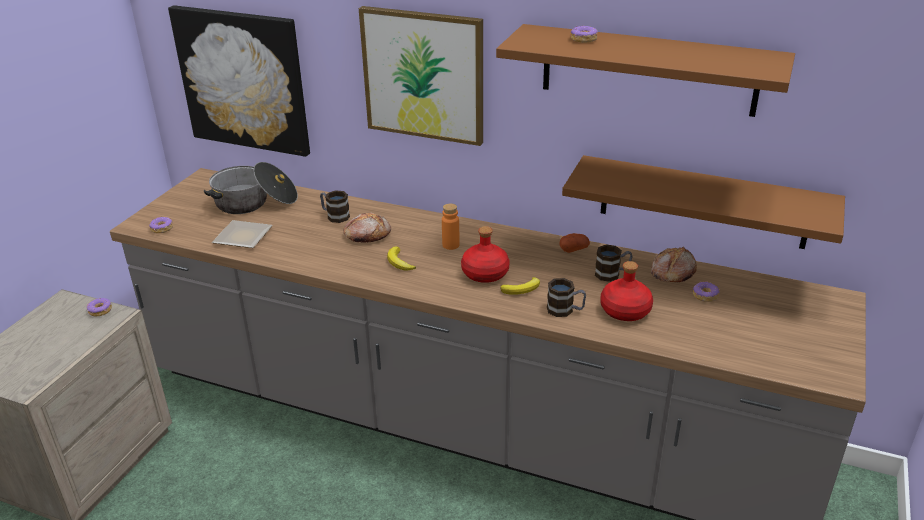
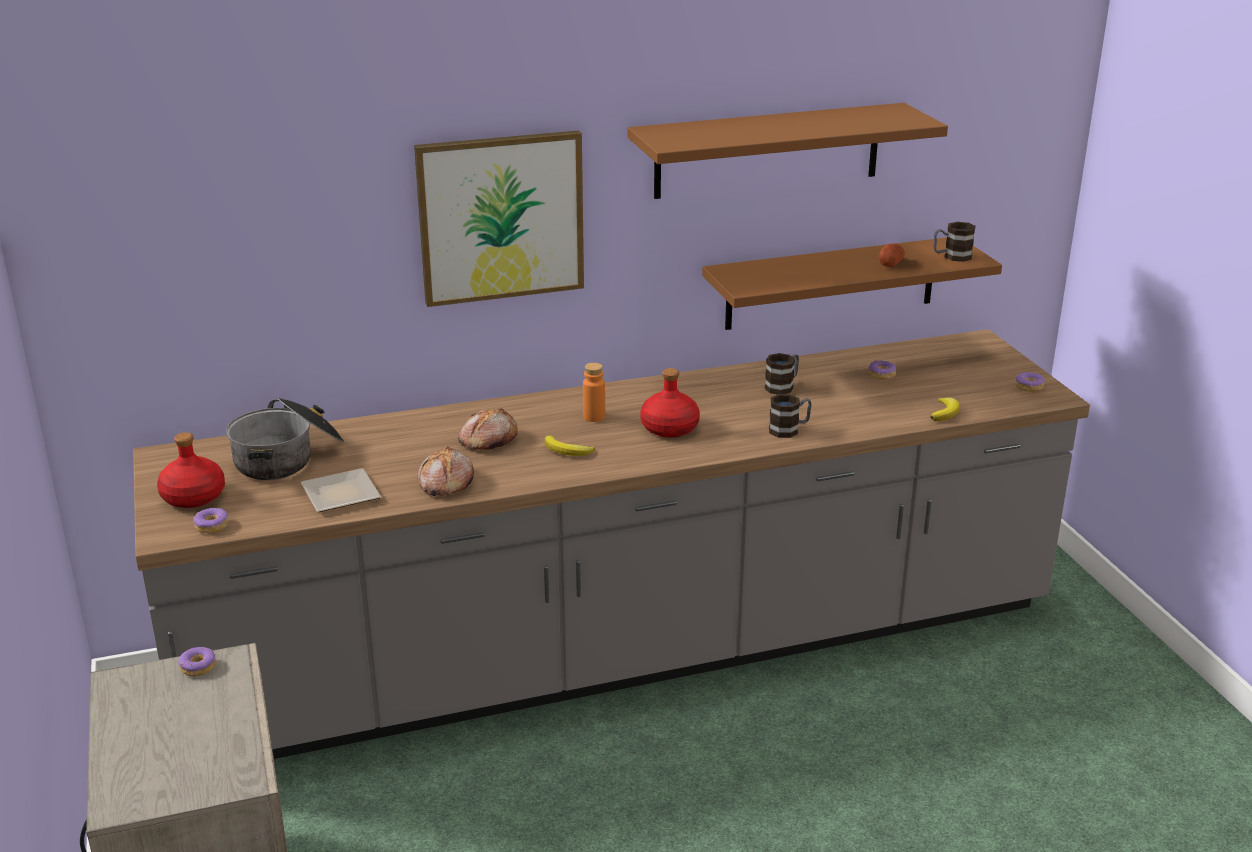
camera: 40 degrees left, 5 degrees down
(243, 80) = (215, 290): picture -> none
(334, 216) = (416, 436): mug -> mug (952, 256)
(522, 289) = (725, 427): banana -> banana (945, 412)
(574, 249) = (717, 378): potato -> potato (890, 264)
(583, 39) = (718, 128): donut -> donut (1029, 387)
(625, 311) = (838, 410): red bottle -> red bottle (193, 497)
(672, 272) = (829, 366): bread -> bread (445, 483)

